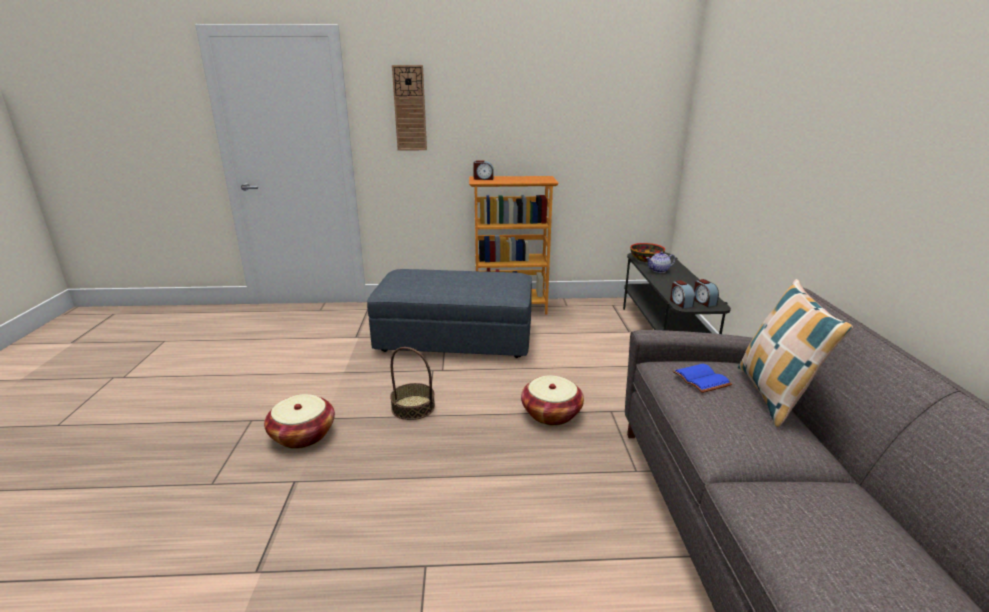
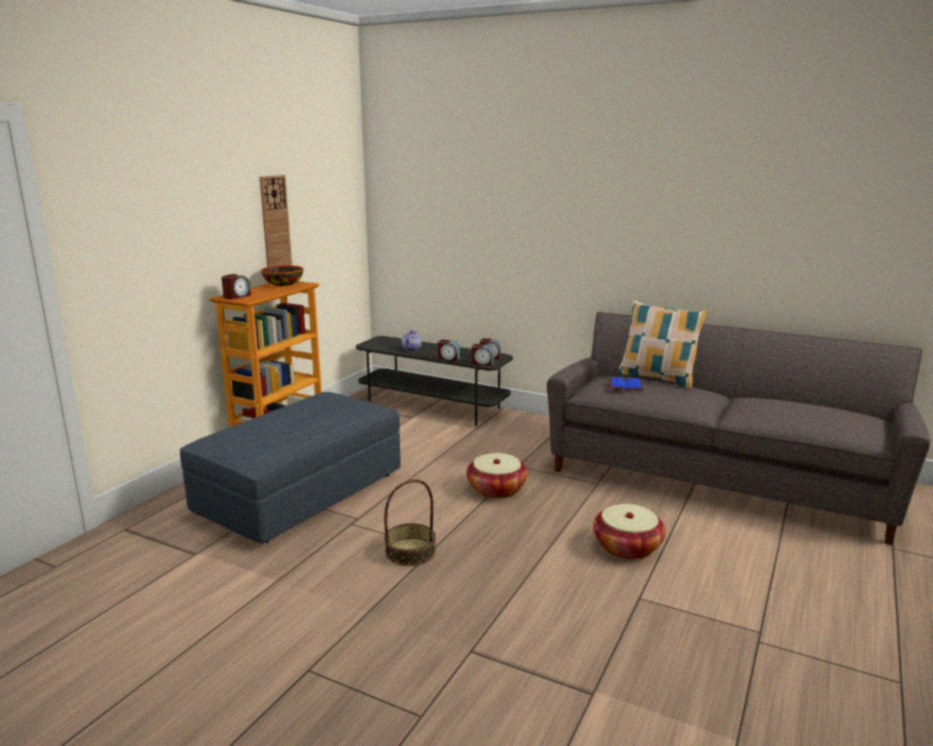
camera: 60 degrees left, 5 degrees down
(303, 435) = (387, 632): basket -> basket (627, 547)
(410, 108) = (130, 220): wall clock -> wall clock (275, 223)
(645, 259) = (381, 345): bowl -> bowl (283, 284)
(665, 288) = (448, 358): none -> alarm clock

